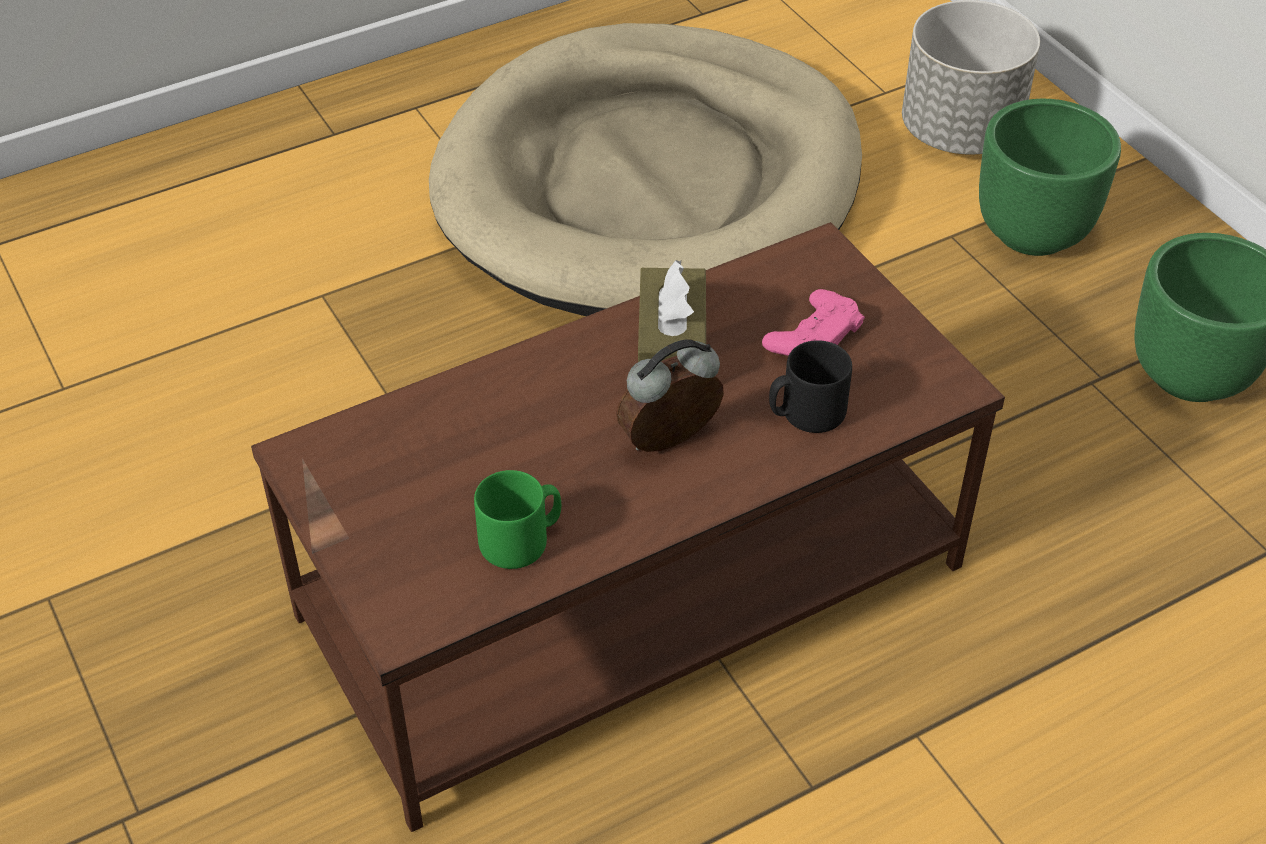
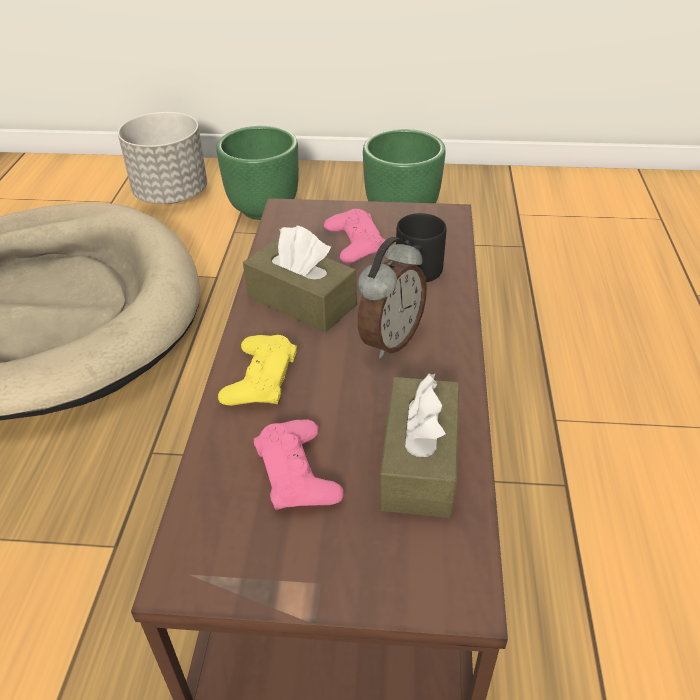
camera: 55 degrees left, 5 degrees down
(446, 465) = (297, 472): none -> pink game controller
(521, 540) = (419, 462): green mug -> brown tissue box
(536, 380) = (260, 378): none -> yellow game controller
(671, 443) = (389, 340): alarm clock -> alarm clock turned 150 degrees counterclockwise

